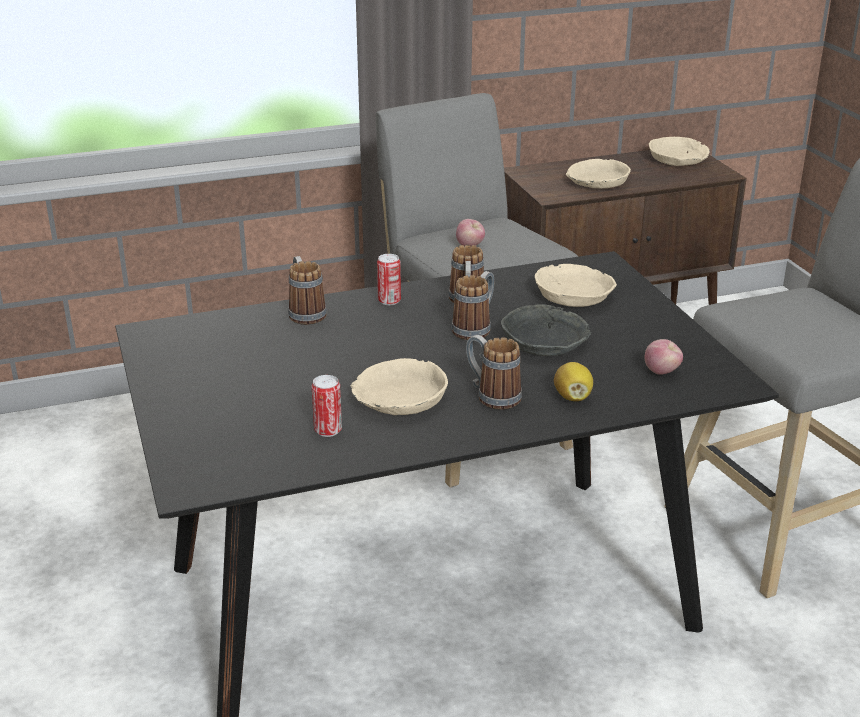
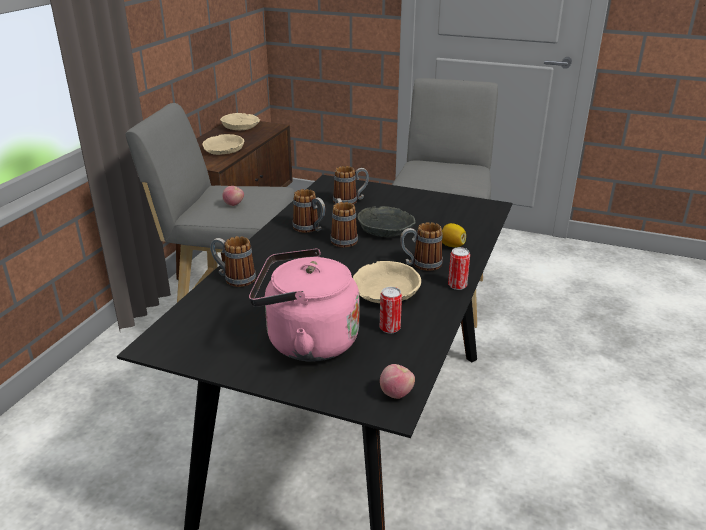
camera: 50 degrees left, 0 degrees up
(244, 397) = (306, 341): none -> pink kettle
(389, 301) = (268, 248): can -> can (457, 285)
(575, 294) = (350, 201): beige bowl -> mug
(662, 372) = (458, 216): apple -> apple (396, 393)

